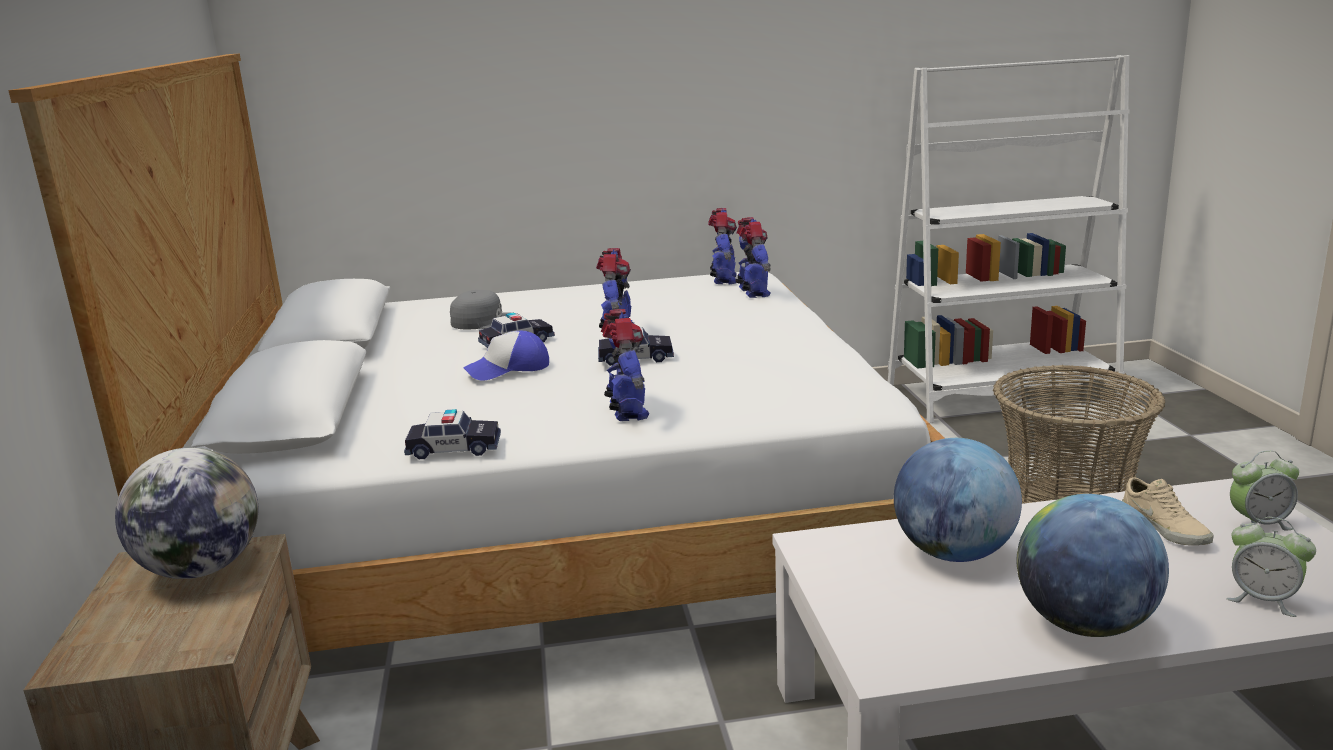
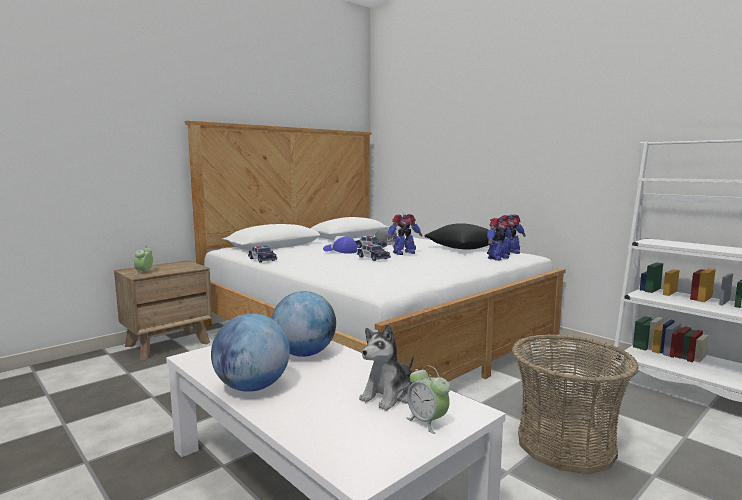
camera: 55 degrees right, 10 degrees down
(201, 569) = (182, 266): globe -> none
(627, 411) = (317, 267): toy robot -> none
(642, 293) = (463, 249): none -> black pillow
(1166, 527) = (389, 396): beige shoe -> plush toy
(1263, 600) = (316, 429): alarm clock -> alarm clock (144, 273)

